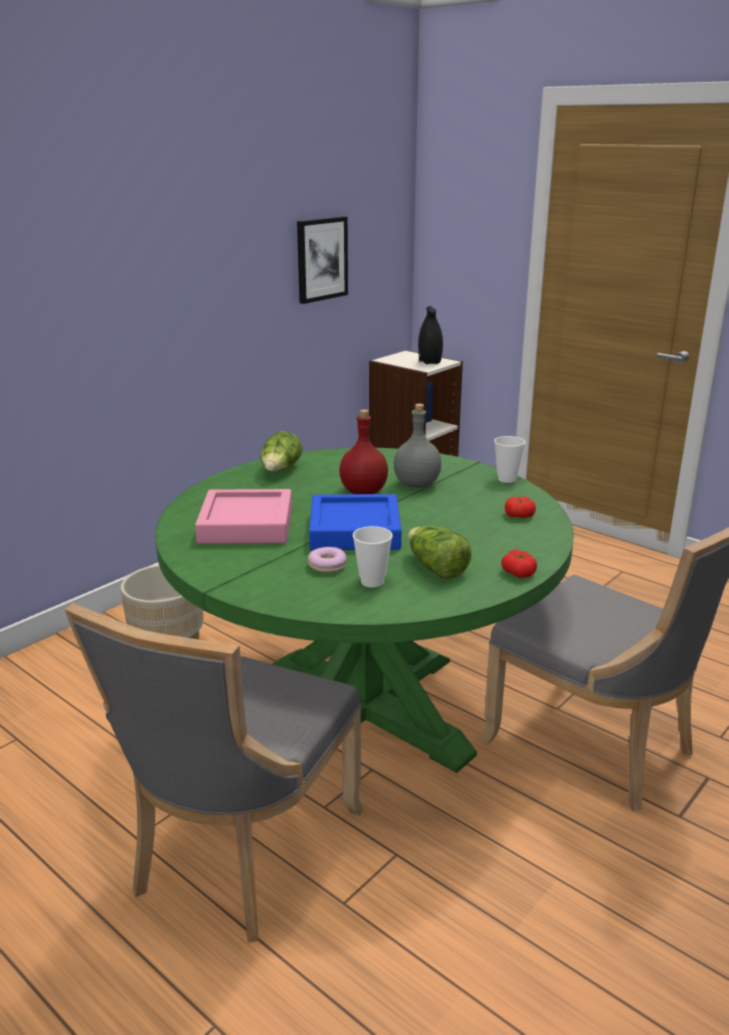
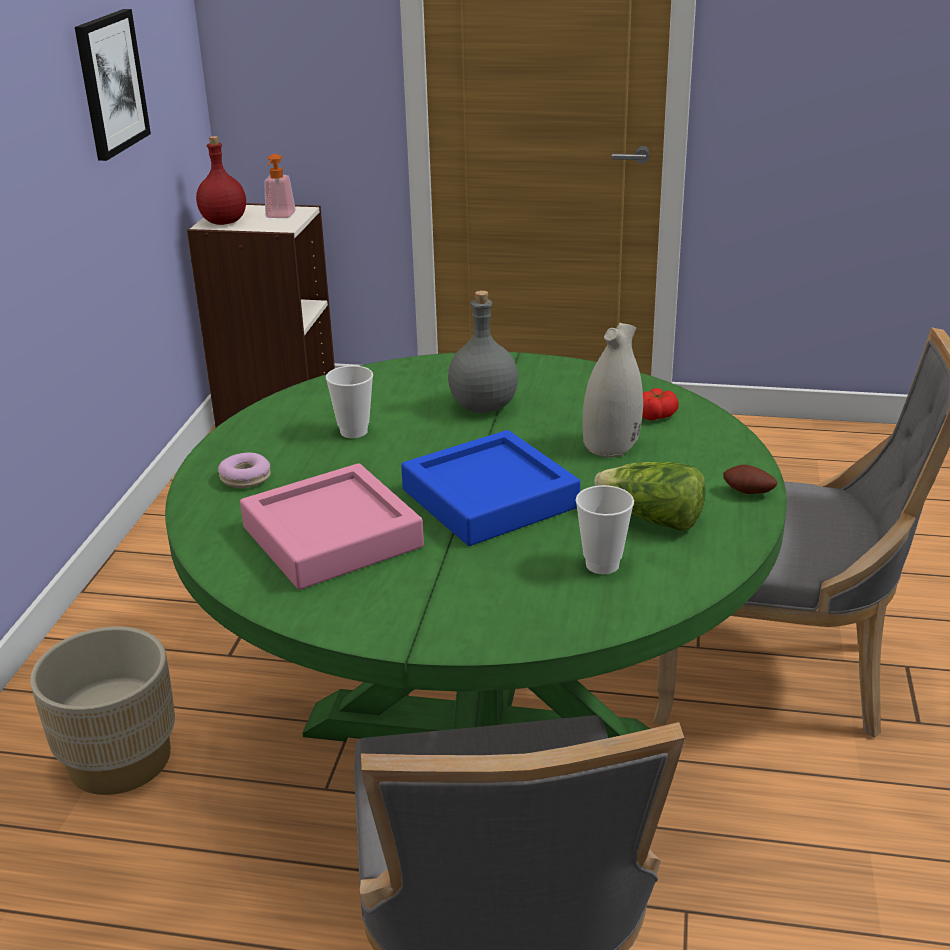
camera: 30 degrees left, 5 degrees up
(280, 470) = (272, 437): lettuce -> none
(327, 565) = (518, 561): donut -> donut (245, 478)
(364, 492) = (430, 437): red bottle -> red bottle (225, 222)
(429, 362) = (279, 217): black vase -> soap dispenser
(466, 524) = (611, 445): none -> white vase
(507, 479) = (582, 368): cup -> cup (354, 432)
(518, 572) = (748, 493): tomato -> potato

